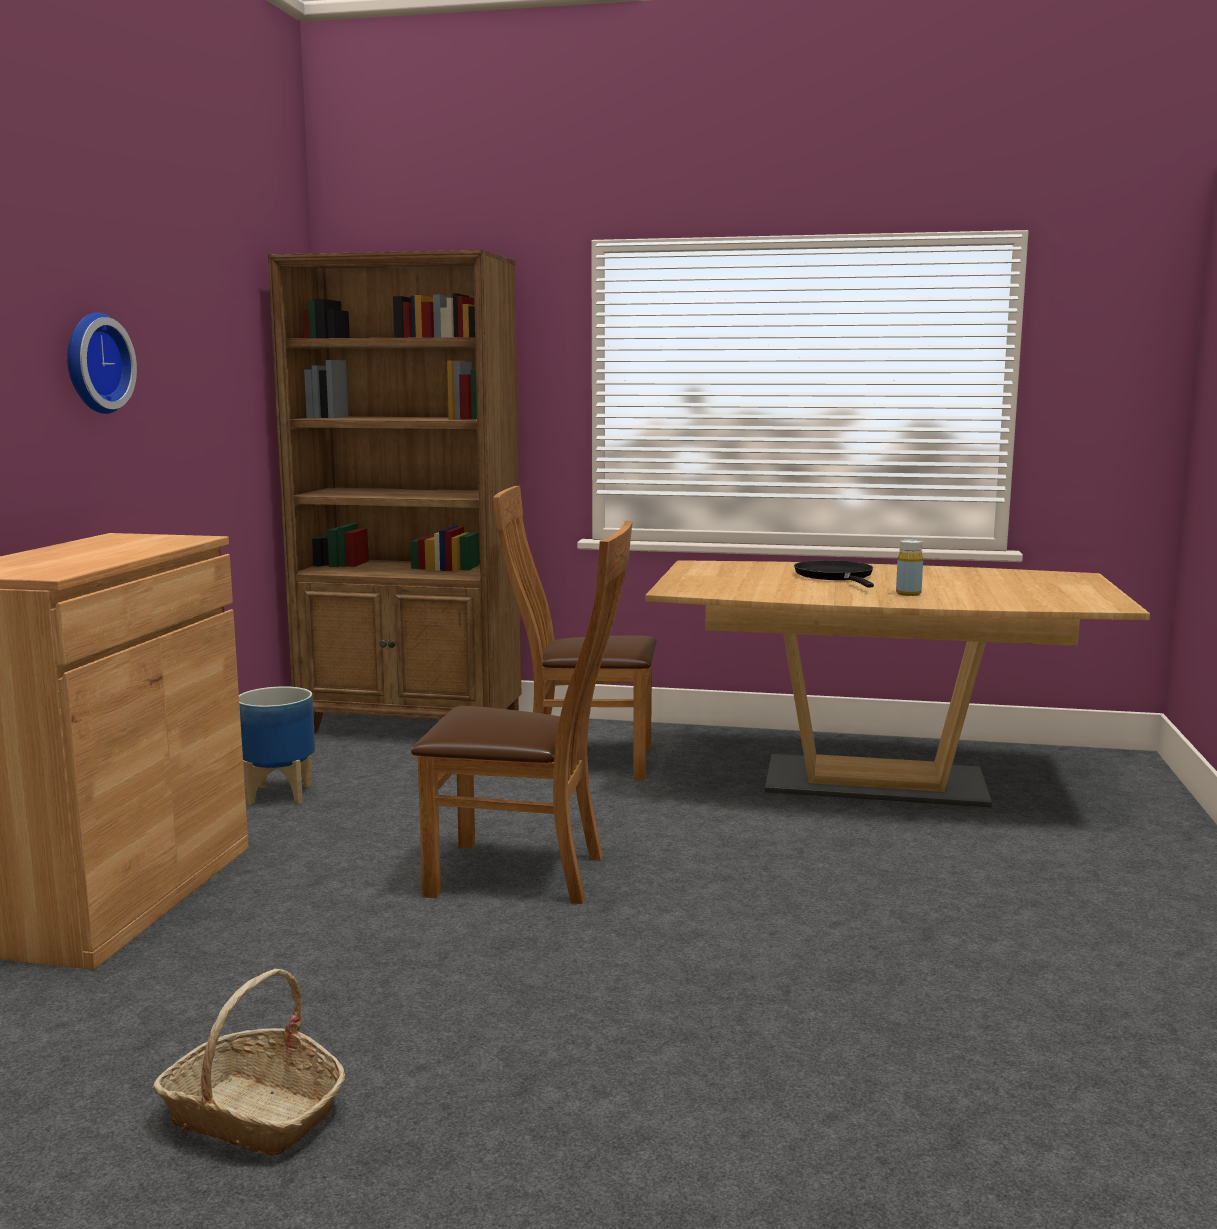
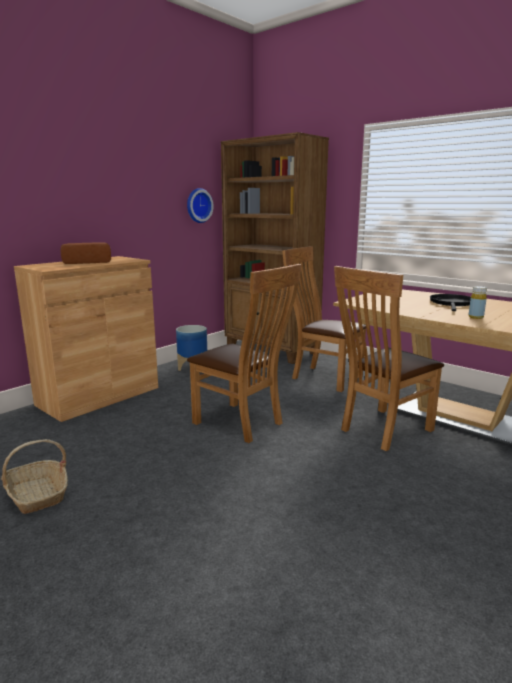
camera: 30 degrees right, 5 degrees up
(91, 552) = (87, 262): none -> bread
(93, 363) = (115, 187): wall clock -> wall clock (198, 205)
(783, 829) = (381, 430): none -> brown chair

